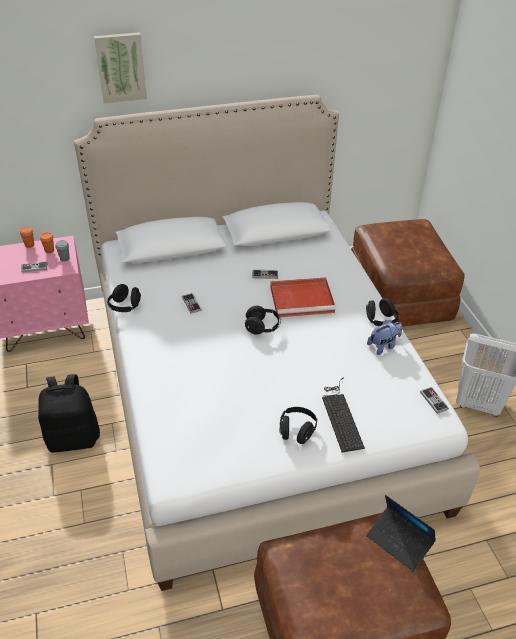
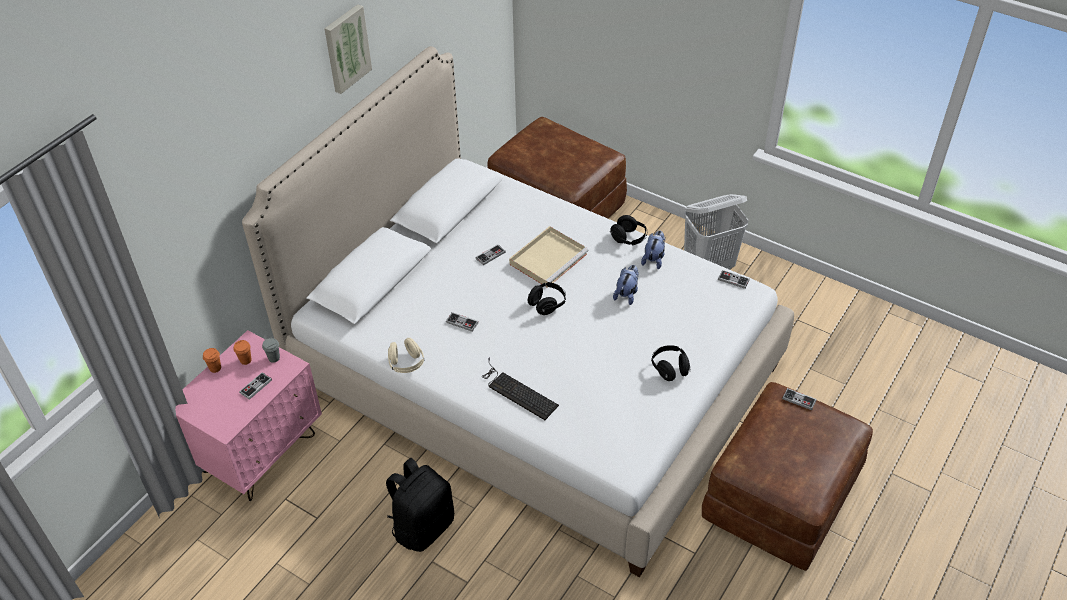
camera: 40 degrees left, 5 degrees up
(120, 67) = (262, 117): picture -> picture (346, 48)
(125, 307) = (406, 364): black headphones -> beige headphones
(303, 299) = (549, 258): red tray -> beige tray
(331, 357) = (627, 294): none -> plush toy
(341, 415) = (686, 335): keyboard -> keyboard (516, 391)
(399, 541) = (799, 400): laptop -> game controller

